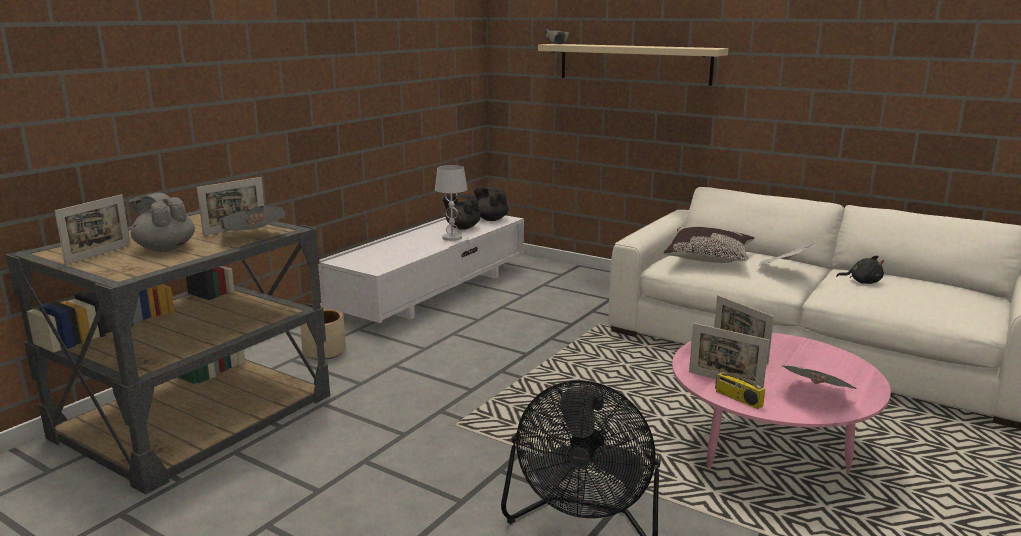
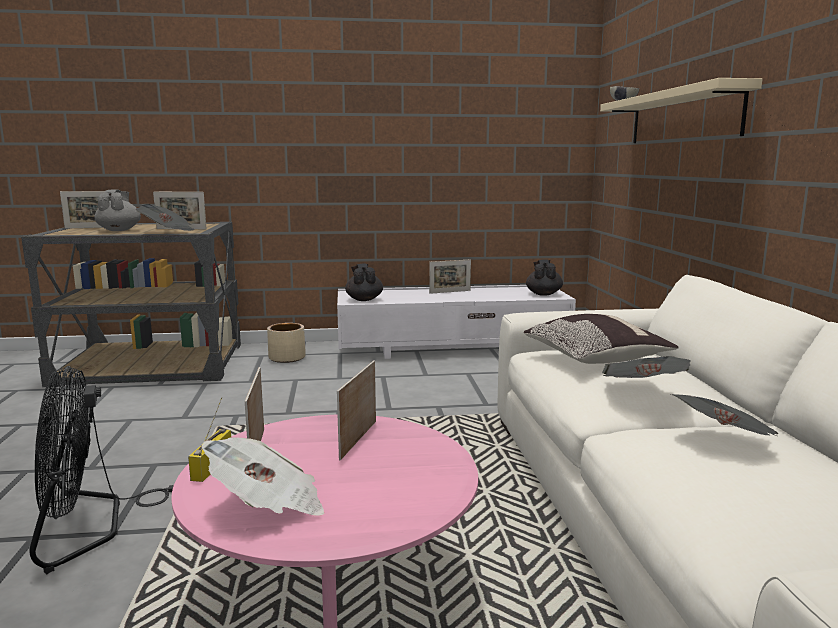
camera: 50 degrees right, 5 degrees down
(420, 236) = (450, 292): none -> picture frame
(452, 238) = (466, 297): white table lamp -> none
(462, 227) = (499, 294): black teapot -> black teapot (364, 299)
(862, 282) = (724, 442): black plush toy -> newspaper

